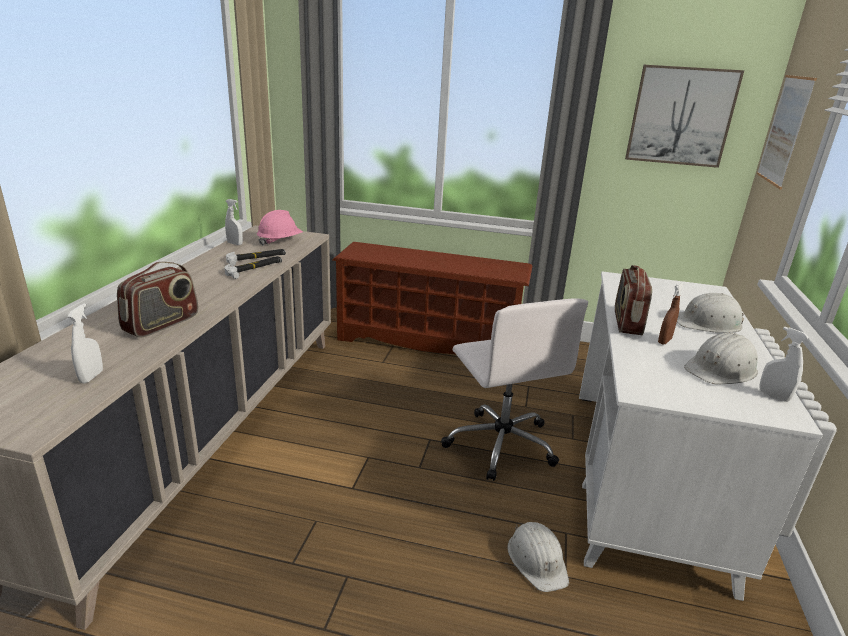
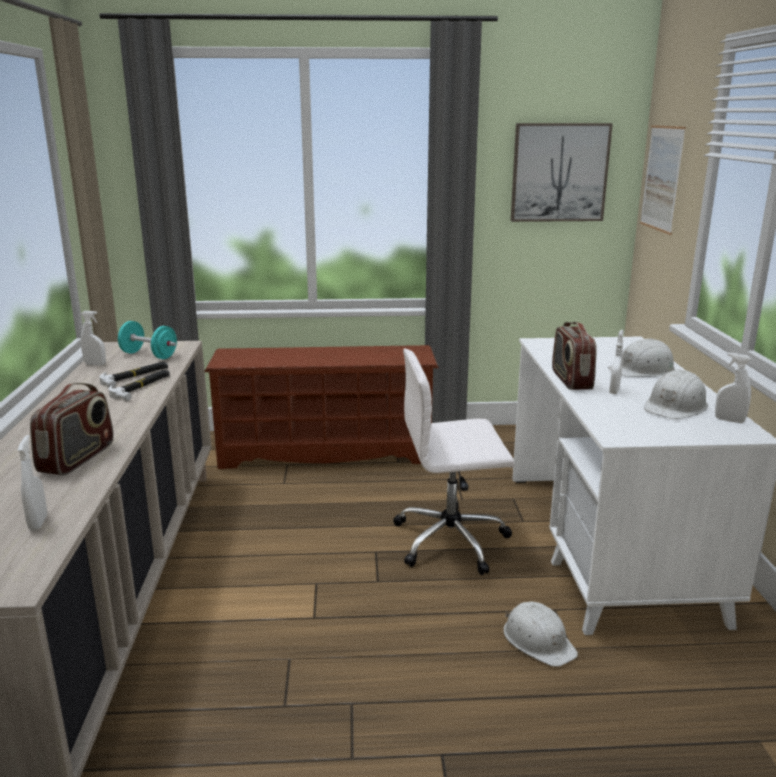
camera: 15 degrees left, 5 degrees down
(280, 241) = (149, 355): pink hard hat -> turquoise dumbbell
(500, 443) = (452, 540): white office chair -> white office chair turned 120 degrees clockwise
(664, 341) = (614, 391): brown spray bottle -> white spray bottle

